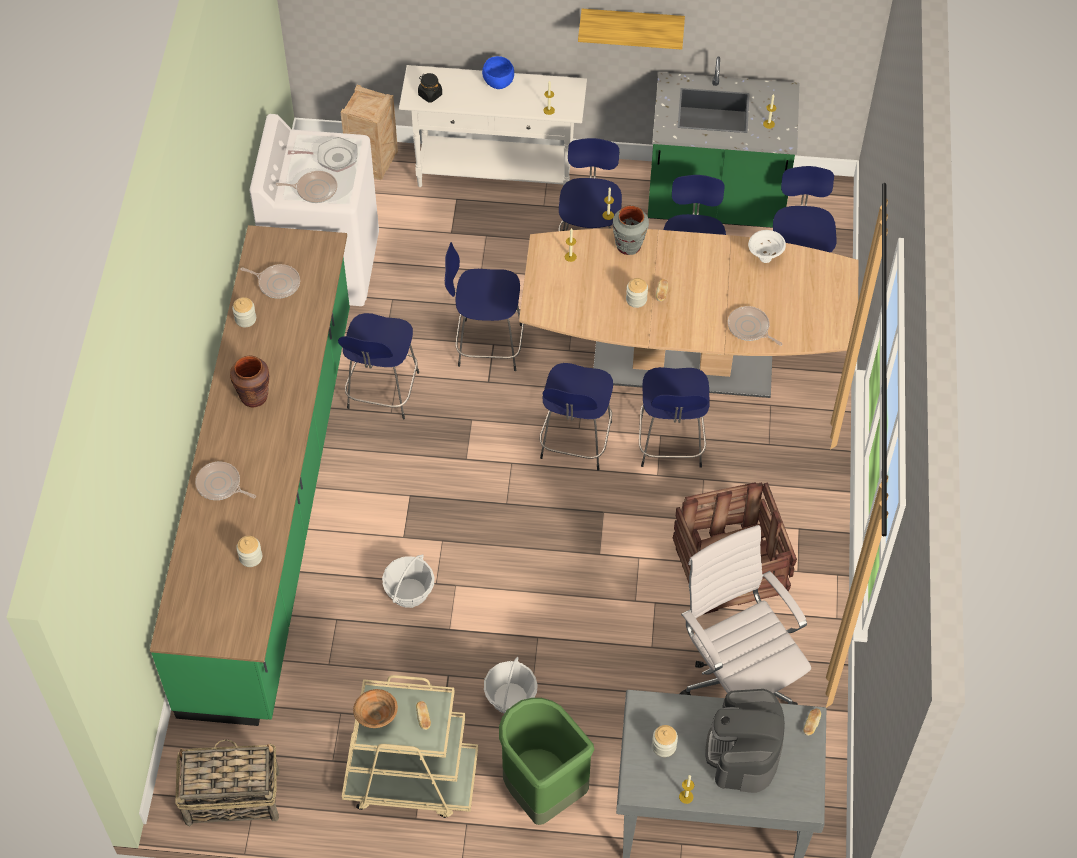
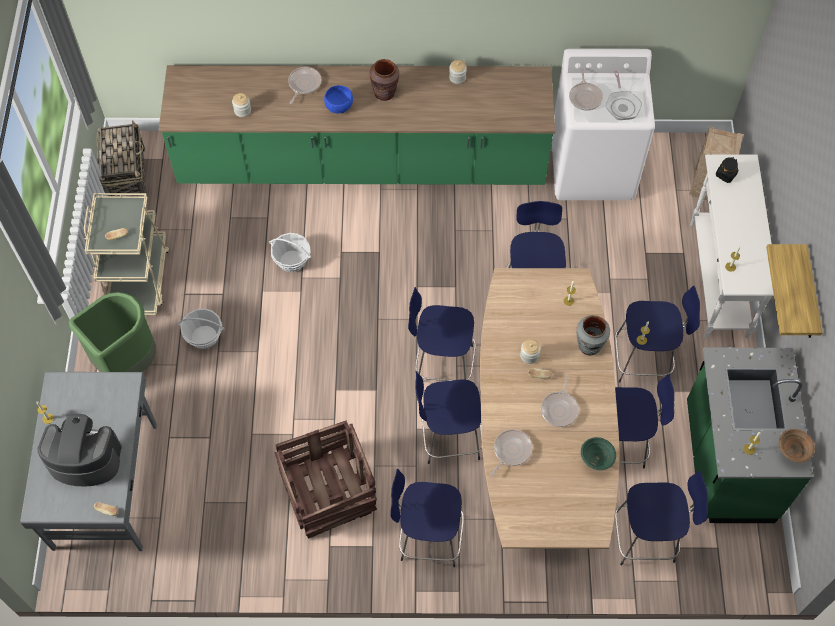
camera: 85 degrees right, 5 degrees up
(277, 283) = (495, 92): frying pan -> frying pan (560, 409)
(376, 720) = (116, 208): brown bowl -> brown bowl (790, 453)
(382, 392) = (473, 222): blue stool -> blue stool (428, 537)
(498, 83) = (753, 224): blue bowl -> blue bowl (339, 107)
(664, 746) = (91, 400): jar -> none
(735, 681) = (222, 499): white office chair -> none
(764, 258) = (595, 461): white bowl -> green bowl

